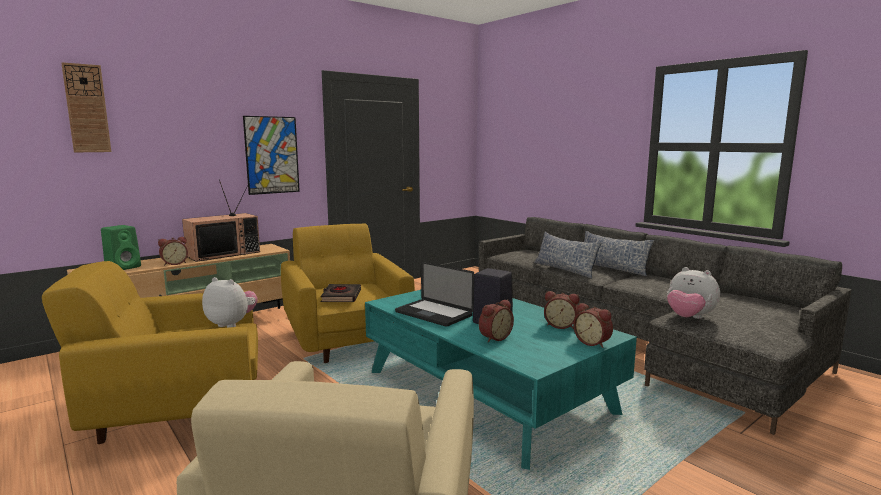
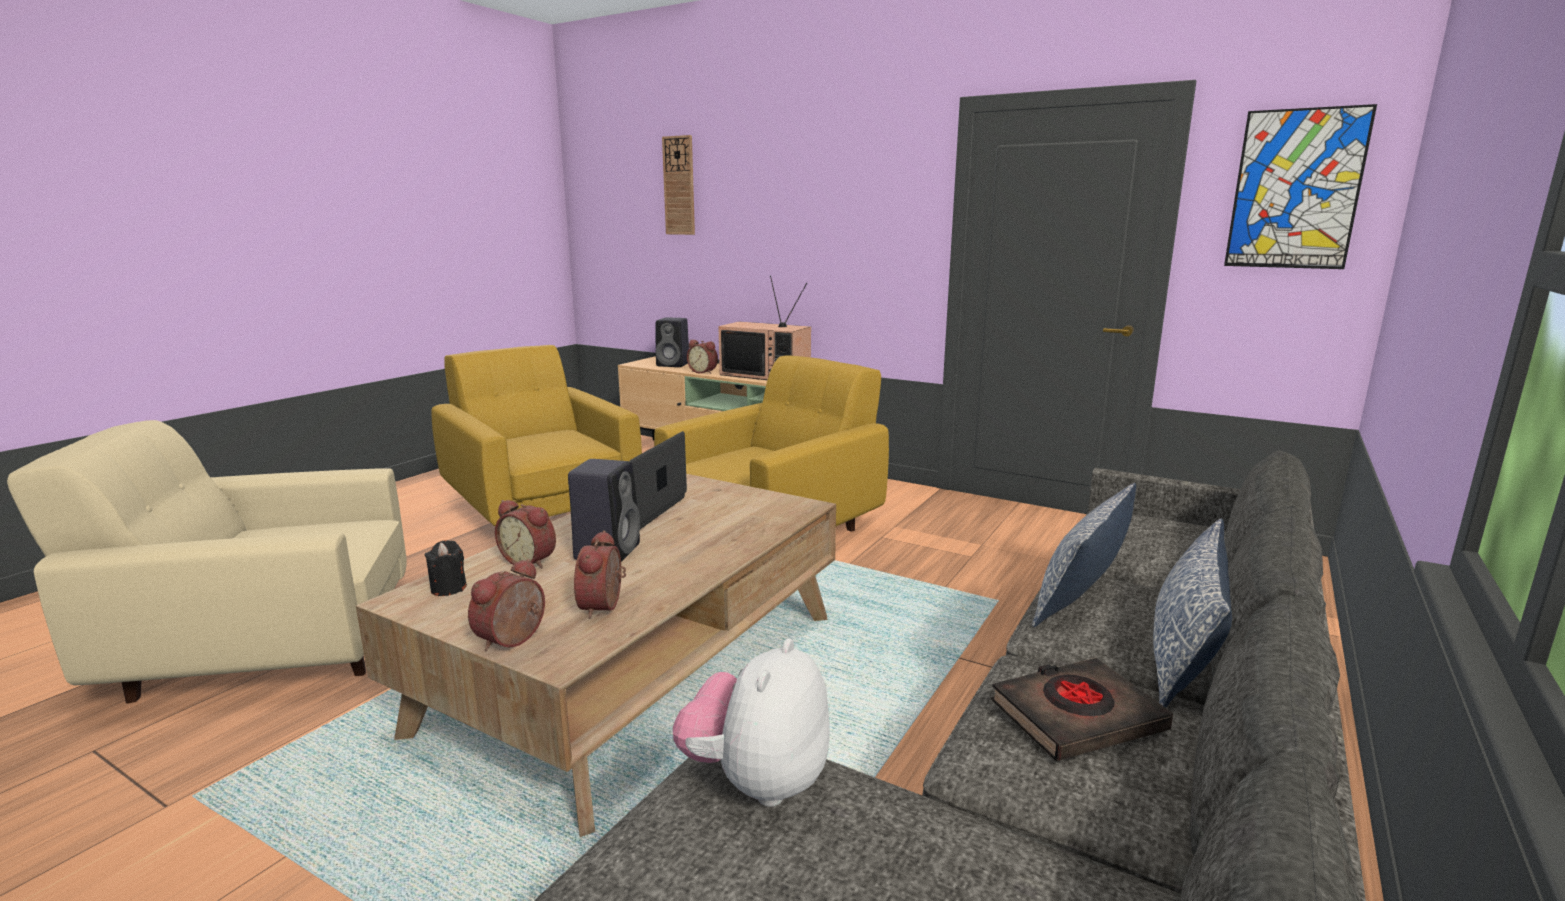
camera: 70 degrees right, 5 degrees up
(124, 267) = (674, 364): green speaker -> black speaker
(232, 324) = (595, 443): plush toy -> none
(272, 155) = (864, 245): picture -> picture (1296, 189)
(341, 296) = (728, 462): black book -> black book (1076, 717)
(486, 391) = (638, 671): turquoise coffee table -> brown coffee table
(524, 356) = (448, 588): none -> black candle

